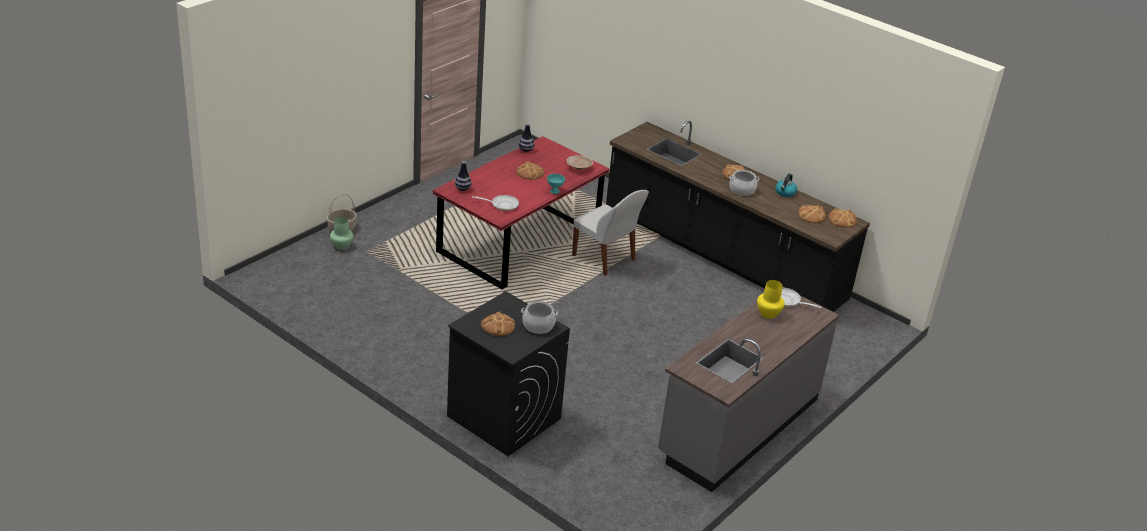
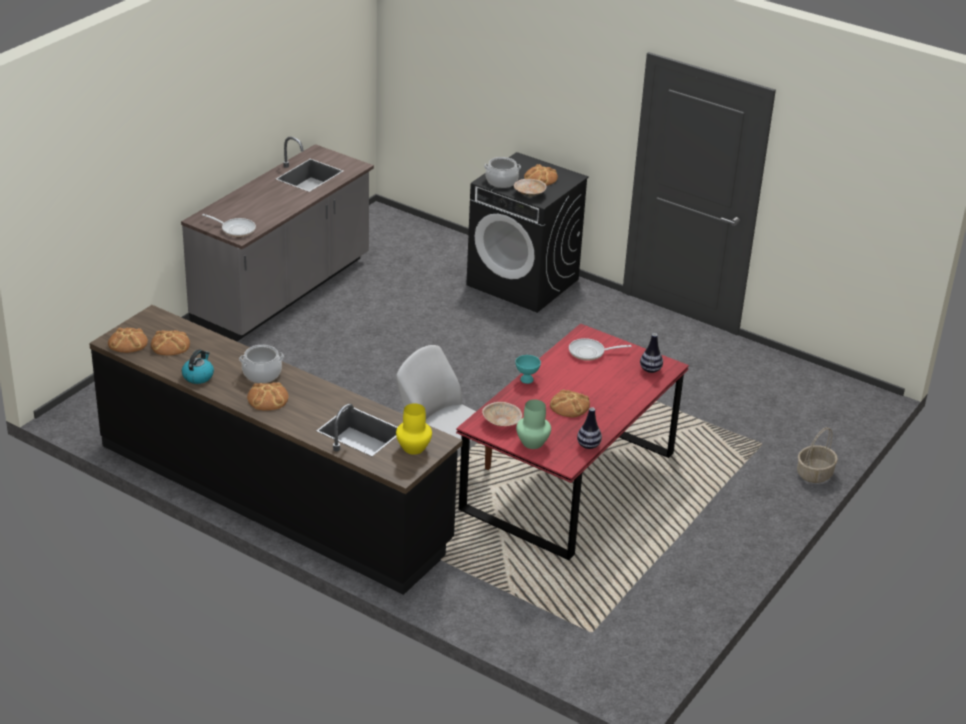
camera: 175 degrees right, 0 degrees up
(341, 246) = (797, 448): green vase -> green vase (533, 443)
(515, 308) = (529, 194): none -> beige bowl
(768, 314) = (261, 215): yellow vase -> yellow vase (413, 447)

